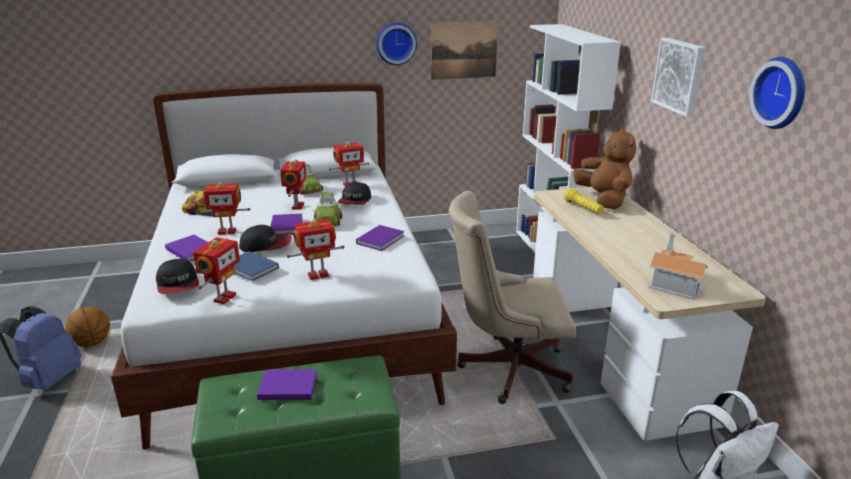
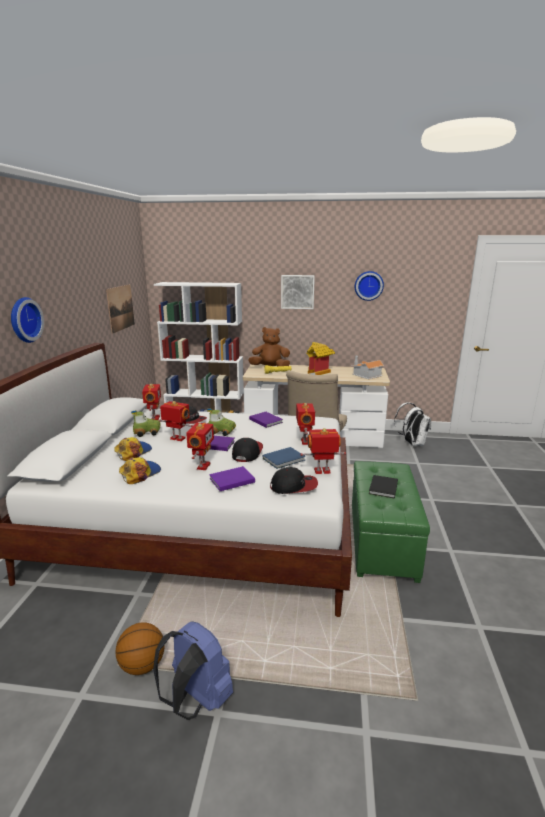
camera: 70 degrees left, 5 degrees down
(223, 298) = (322, 472): toy robot -> toy robot turned 45 degrees counterclockwise
(255, 196) = (133, 452): none -> cap
(286, 386) = (382, 488): purple book -> black book
(396, 43) = (93, 308): wall clock -> wall clock (23, 320)
(632, 238) = (319, 372): none -> toy house

